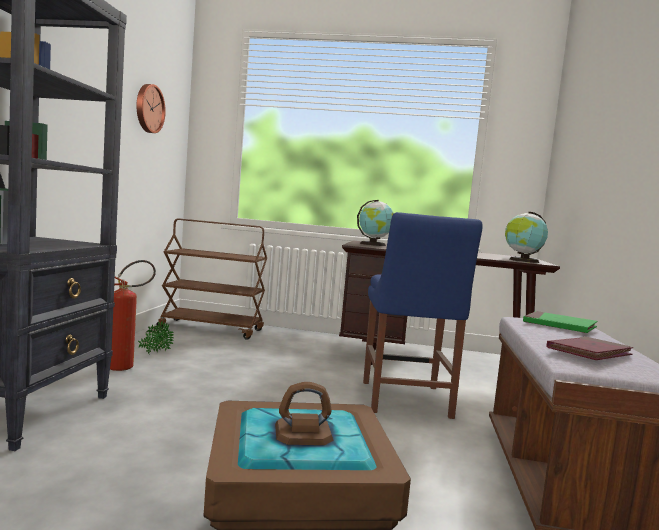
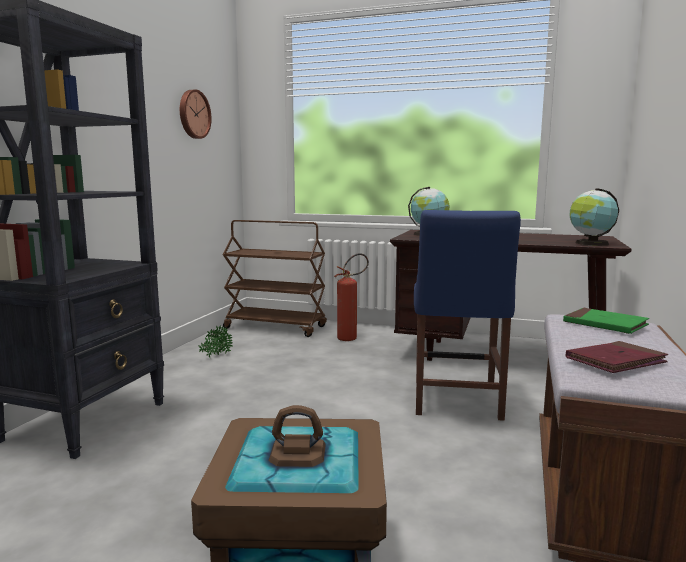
camera: 10 degrees right, 5 degrees up
(126, 366) = (187, 371): fire extinguisher -> fire extinguisher (351, 337)

